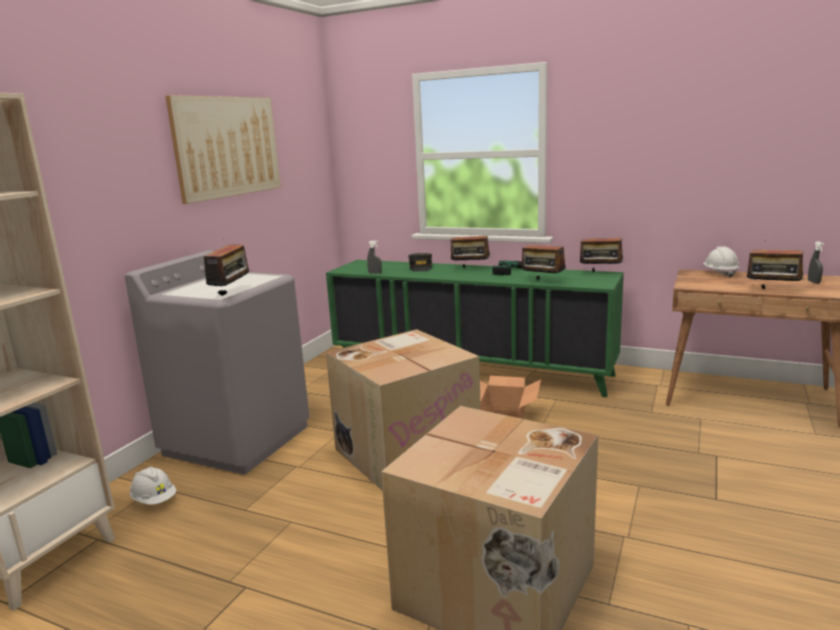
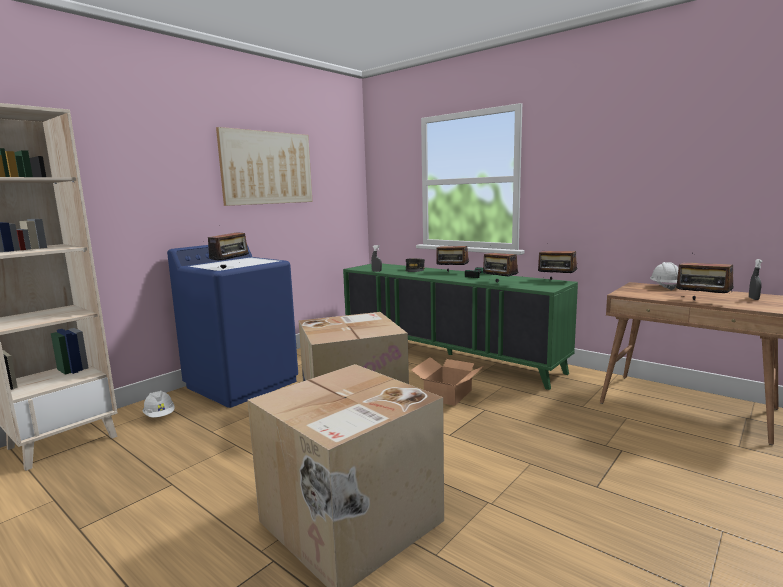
camera: 15 degrees right, 5 degrees down
(237, 439) = (242, 384): grey washing machine -> blue washing machine

